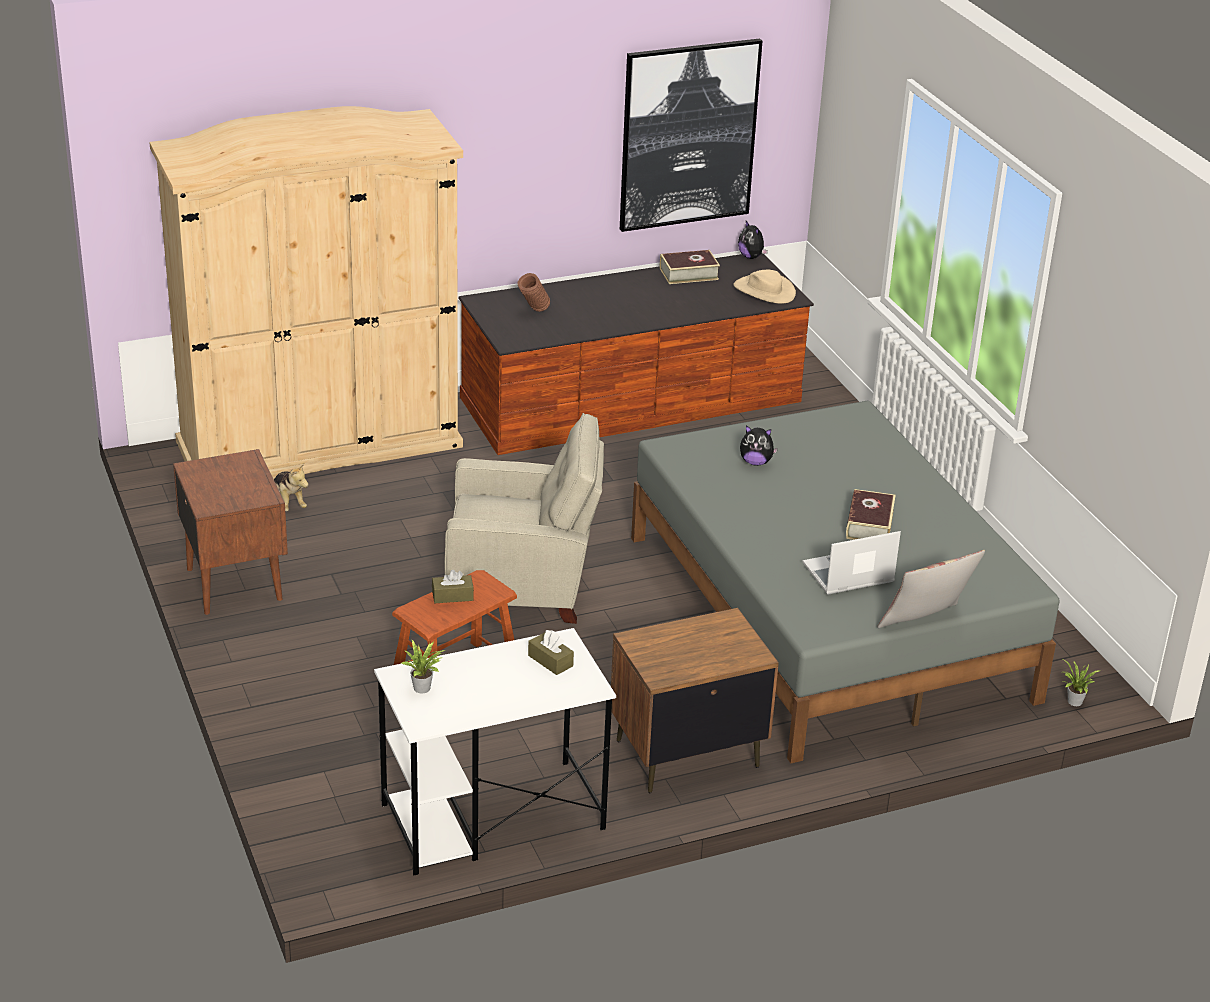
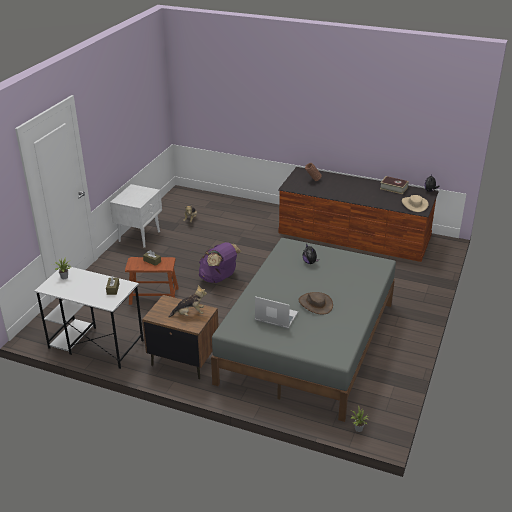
camera: 45 degrees right, 0 degrees up
(234, 583) = (140, 236): brown nightstand -> white nightstand
(319, 444) = (228, 206): beige wardrobe -> none
(523, 587) = (219, 278): beige armchair -> purple backpack
(688, 134) = (406, 125): picture -> none
(712, 640) = (189, 314): none -> plush toy
(869, 524) = (315, 304): book -> brown hat
(925, 624) = (274, 350): pillow -> none

